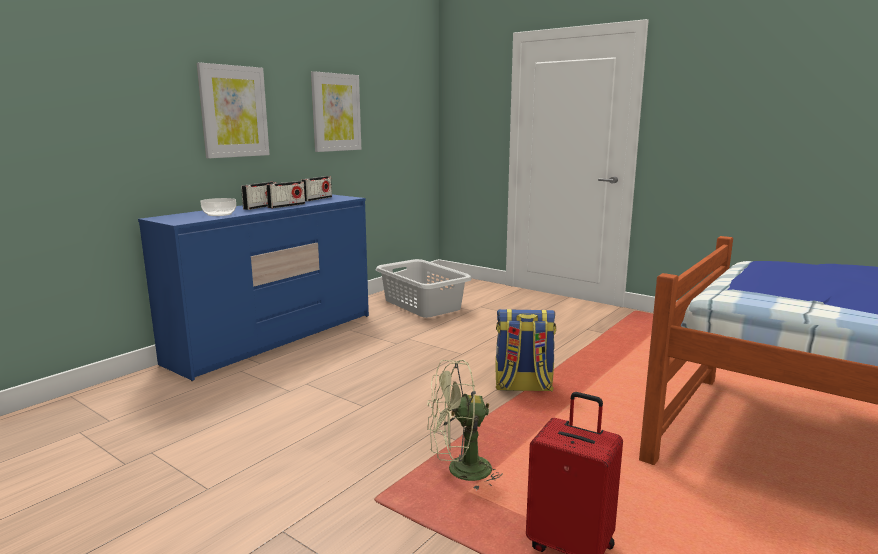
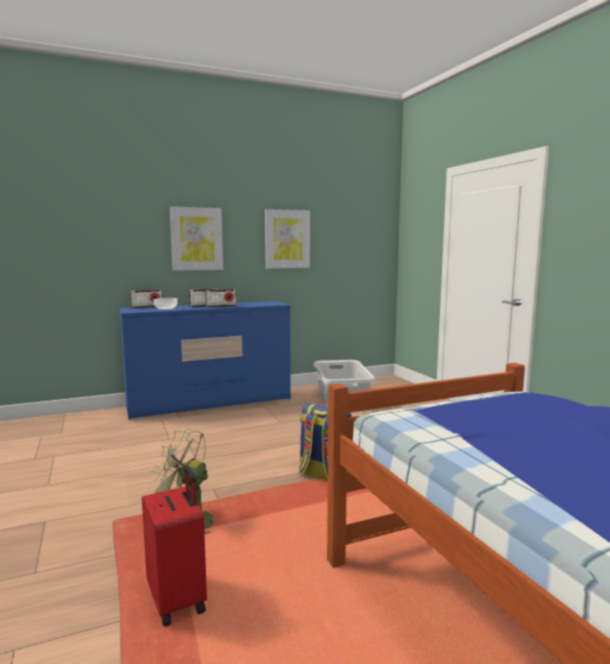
camera: 30 degrees right, 5 degrees down
(317, 199) = (255, 303): radio -> radio (146, 307)

